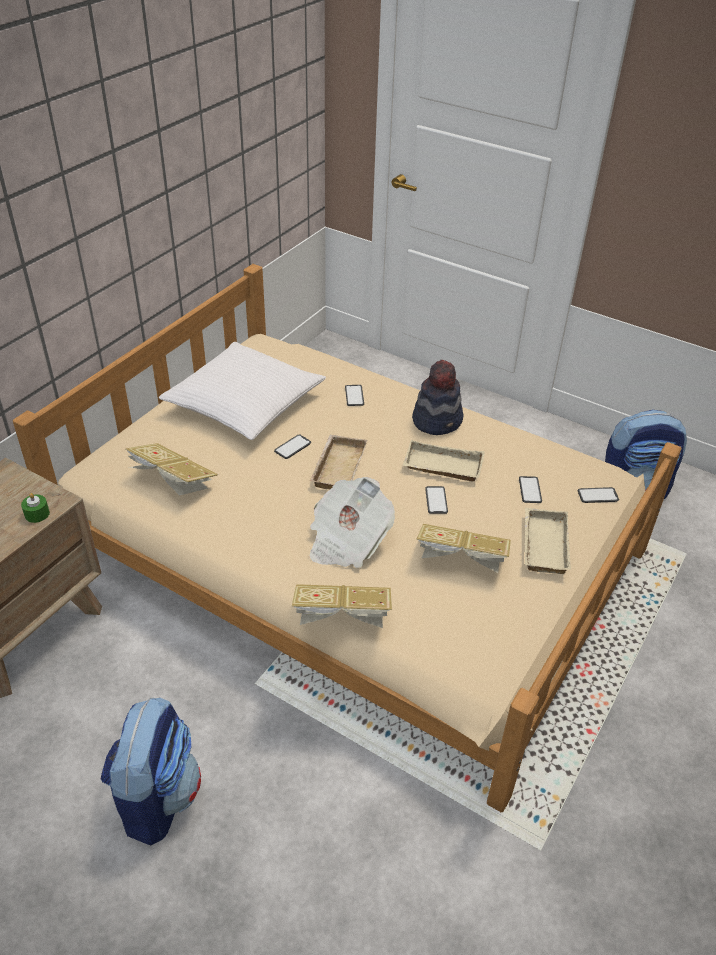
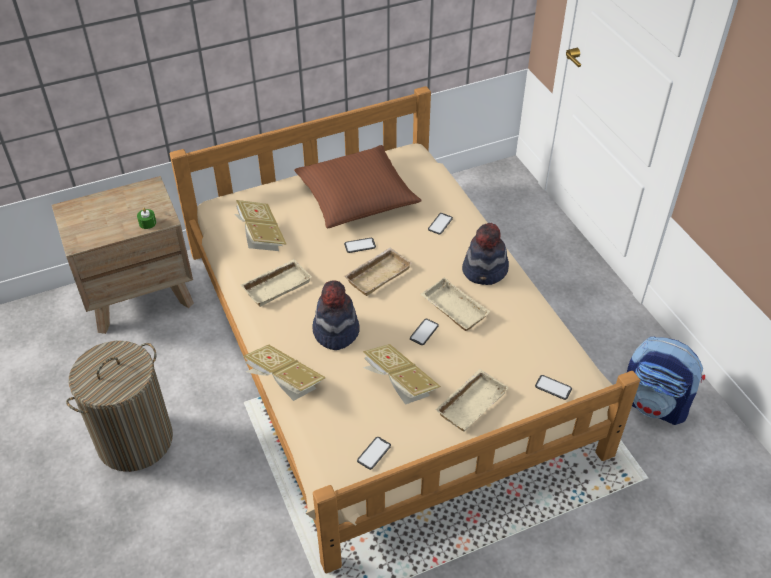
camera: 35 degrees right, 5 degrees up
(157, 797) = (135, 440): backpack -> laundry basket
(238, 523) = (276, 285): none -> beige tray
(244, 403) = (356, 197): white pillow -> brown pillow
(347, 540) = (335, 331): newspaper -> hat
(530, 490) = (502, 358): phone -> phone (374, 453)

